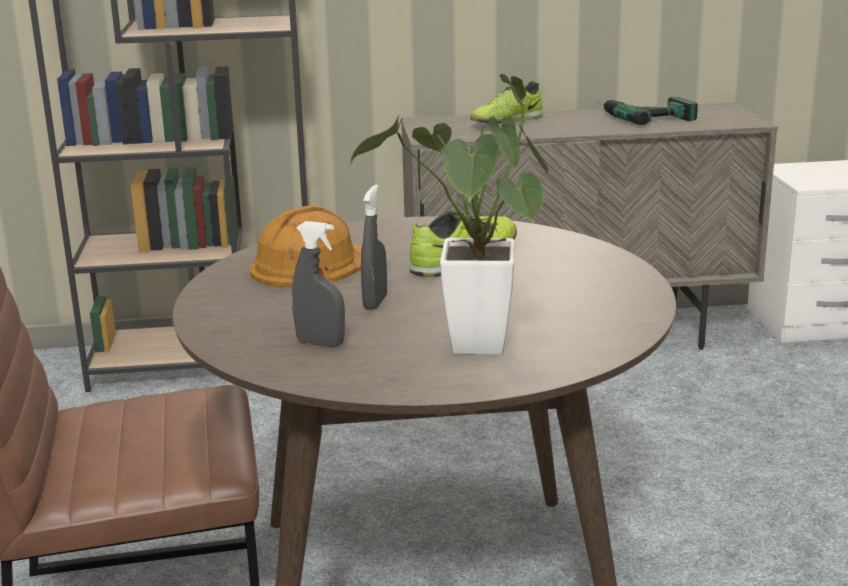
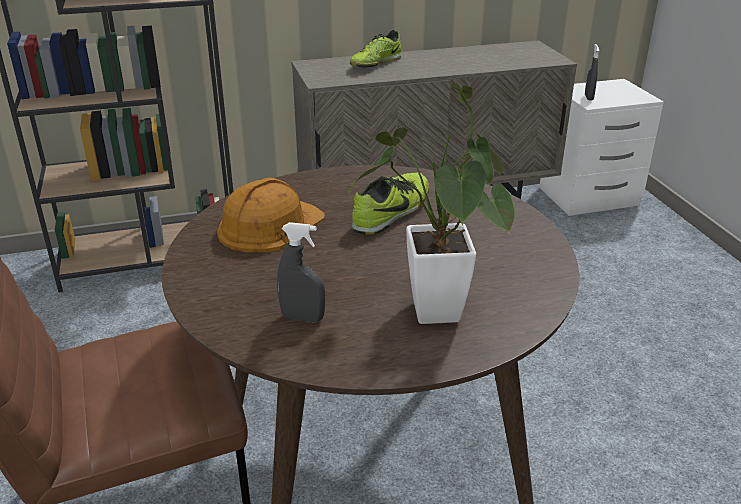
camera: 10 degrees left, 10 degrees up
(375, 302) = (334, 266): grey spray bottle -> grey spray bottle (589, 97)
(642, 115) = (475, 55): power drill -> none

